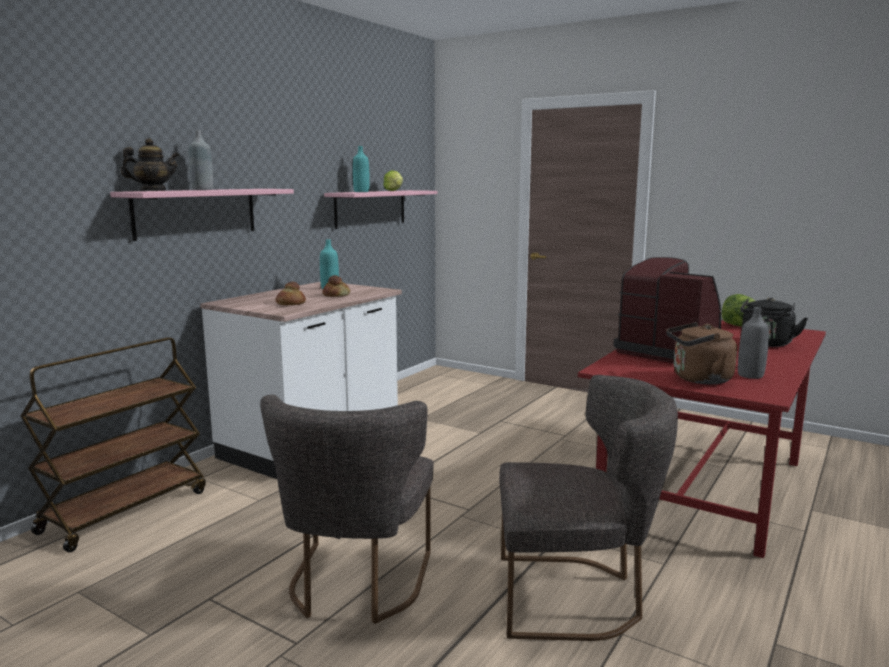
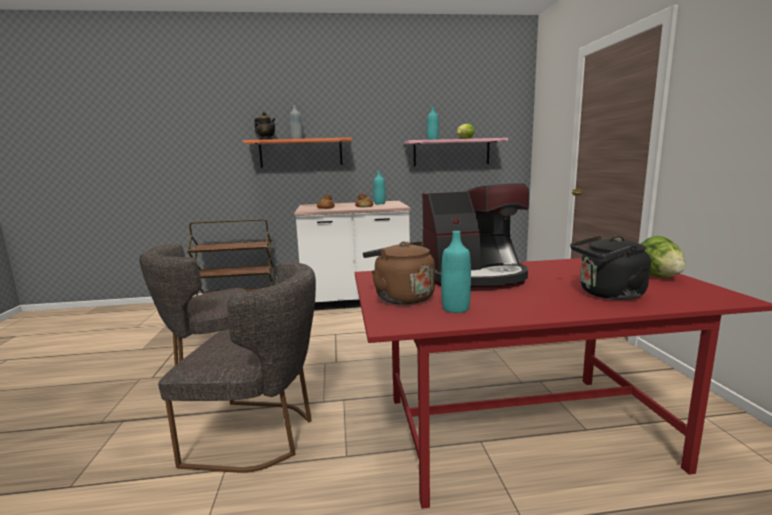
camera: 50 degrees right, 0 degrees up
(196, 212) = (301, 153): pink shelf -> orange shelf
(576, 596) = (260, 435): grey chair -> grey chair turned 45 degrees counterclockwise
(670, 352) = (473, 277): coffee machine -> coffee machine turned 75 degrees clockwise
(750, 375) = (455, 308): grey bottle -> turquoise bottle

